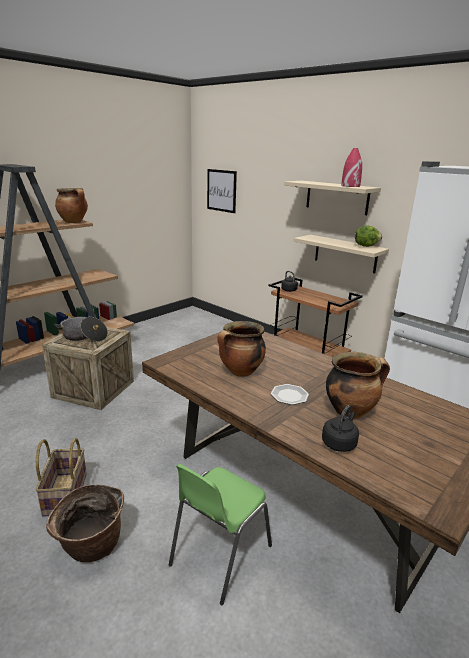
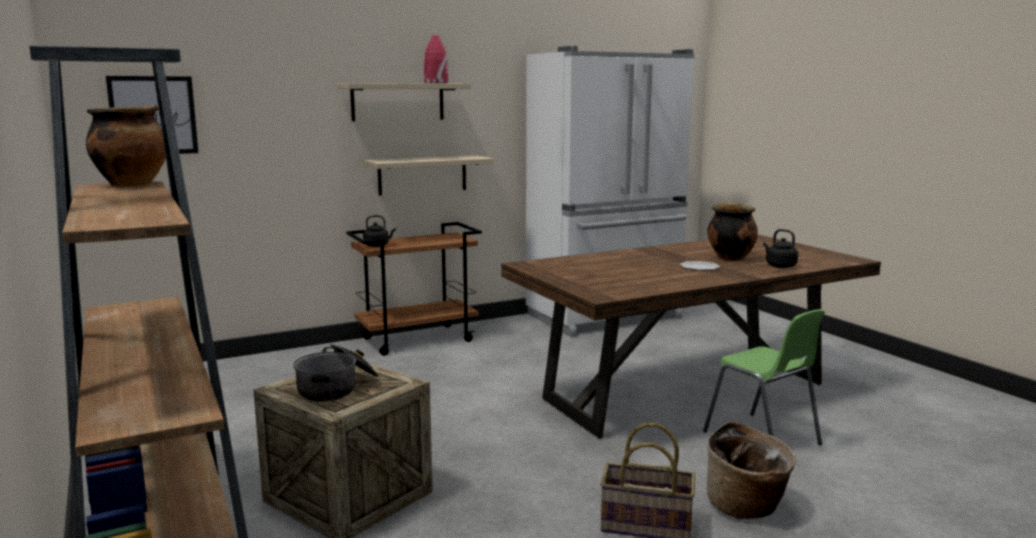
camera: 70 degrees left, 10 degrees down
(240, 372) = (643, 275): cooking pot -> none
(365, 246) = (457, 156): lettuce -> none

